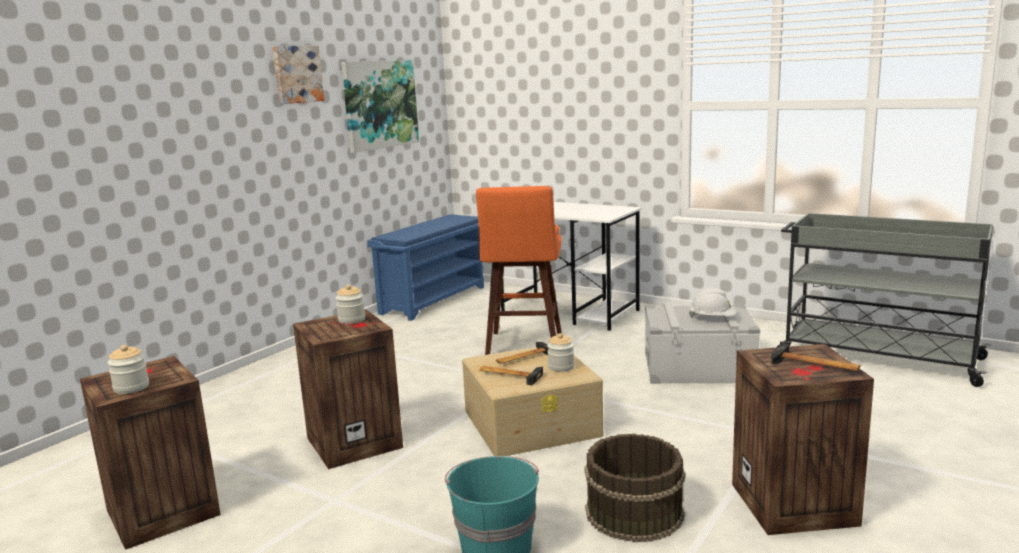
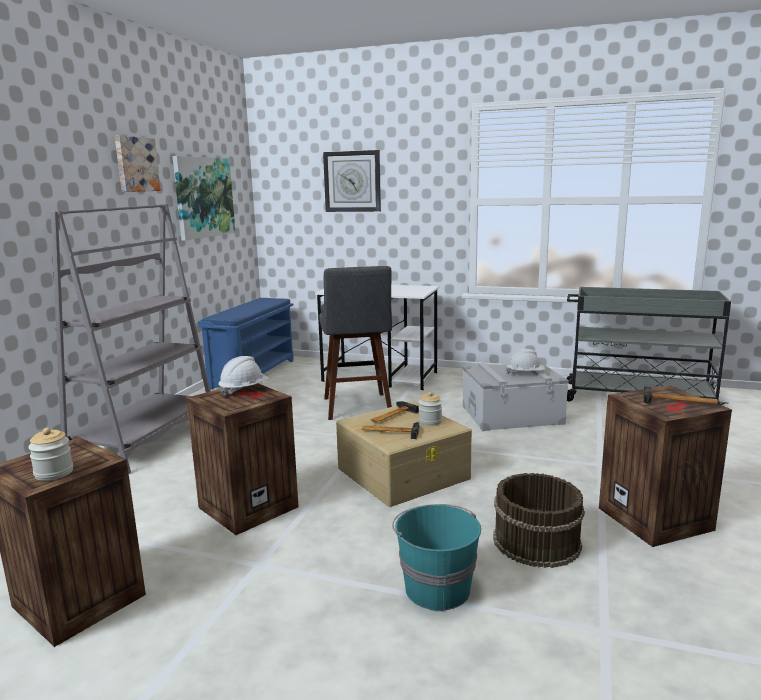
camera: 15 degrees left, 0 degrees up
(292, 365) = (146, 440): none -> grey bookcase
(351, 320) = (244, 390): jar -> white hard hat
(524, 346) = (357, 408): orange stool -> grey stool
(549, 82) = (352, 181): none -> wall clock

